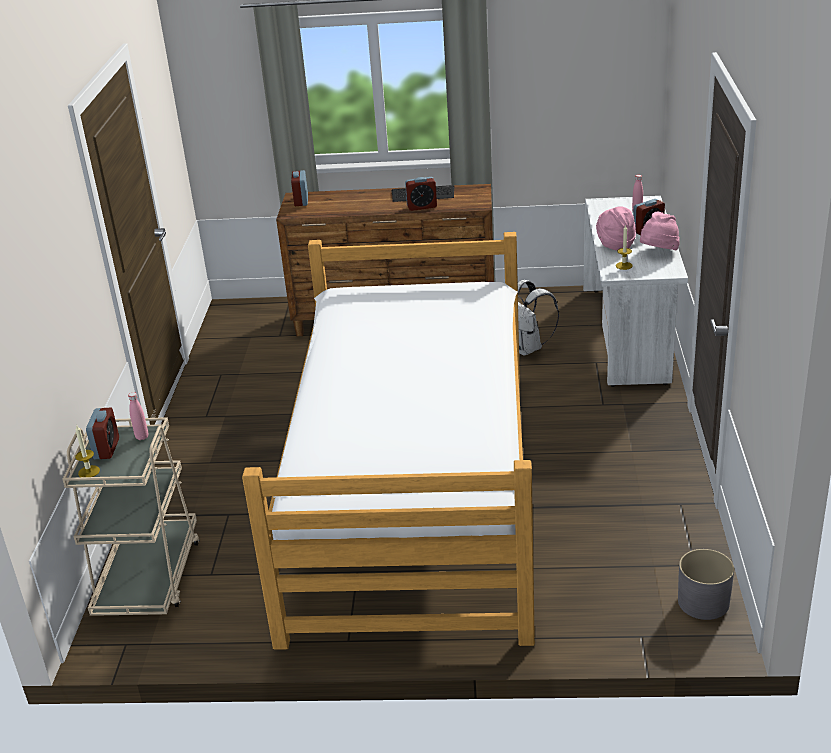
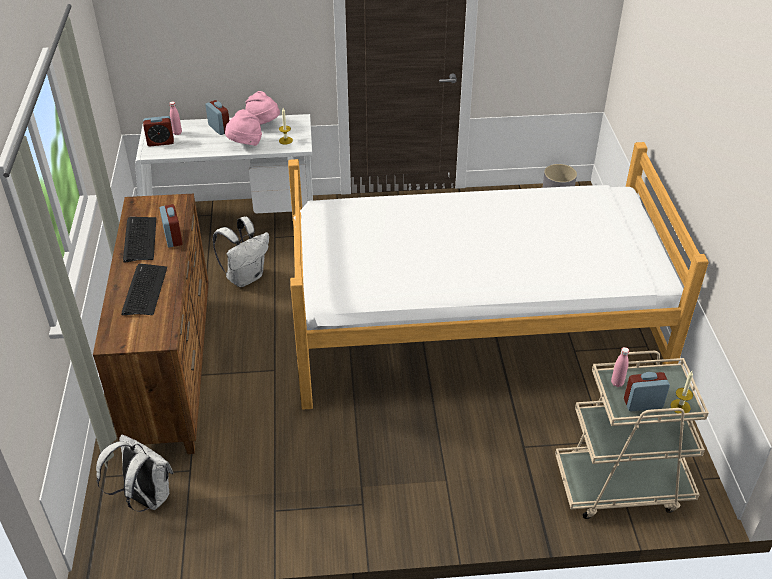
camera: 100 degrees left, 10 degrees up
(260, 319) = (145, 498): none -> white backpack
(301, 201) = (127, 335): alarm clock -> alarm clock (160, 142)
(352, 202) = (144, 290): none -> keyboard

